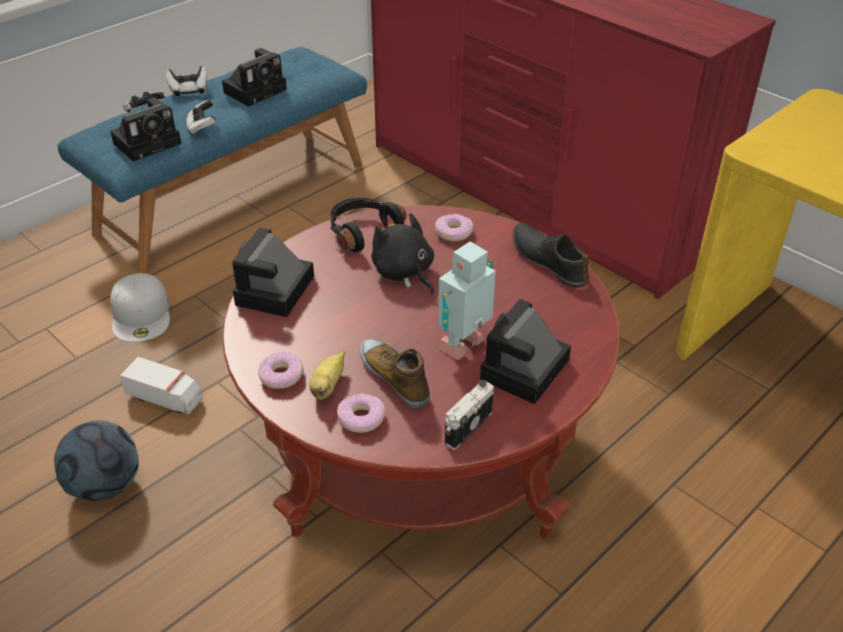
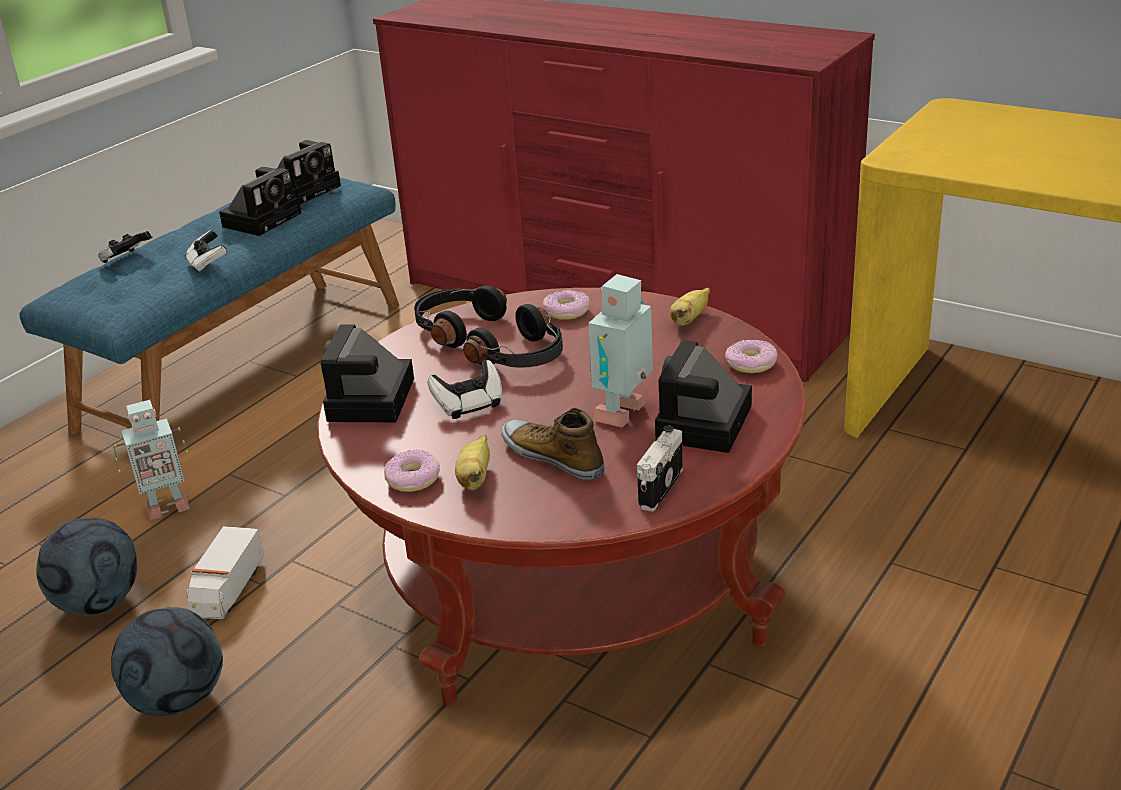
camera: 10 degrees left, 10 degrees down
(74, 389) = (100, 603): none -> football
(142, 315) = (165, 506): white cap -> toy robot
(149, 142) = (145, 288): camera -> camera (305, 189)
(166, 398) = (228, 590): toy truck -> toy truck turned 90 degrees clockwise
(189, 90) = (176, 230): game controller -> game controller (469, 405)
(361, 419) = (529, 502): donut -> donut (751, 364)
(404, 273) = (523, 358): black plush toy -> black headphones
(548, 260) = (689, 319): black shoe -> banana

